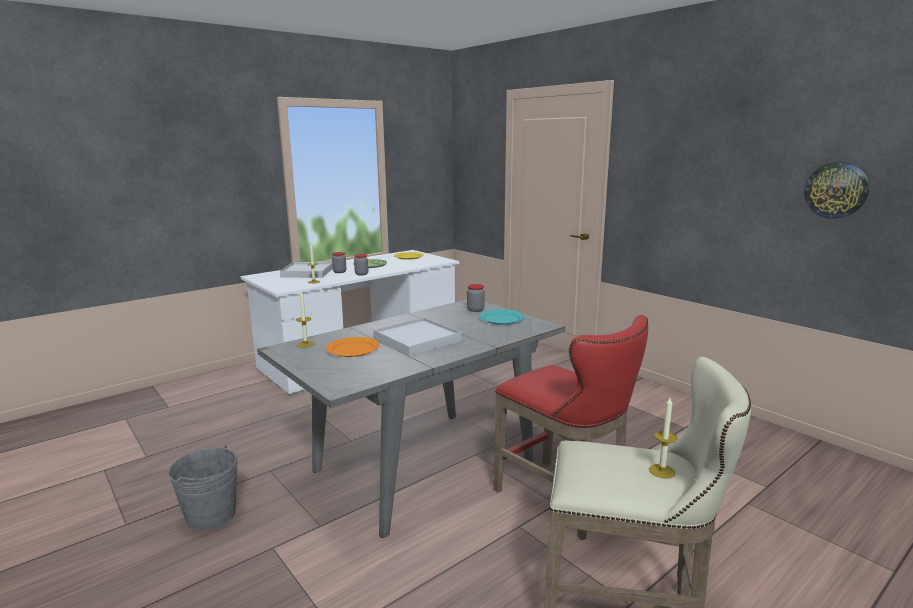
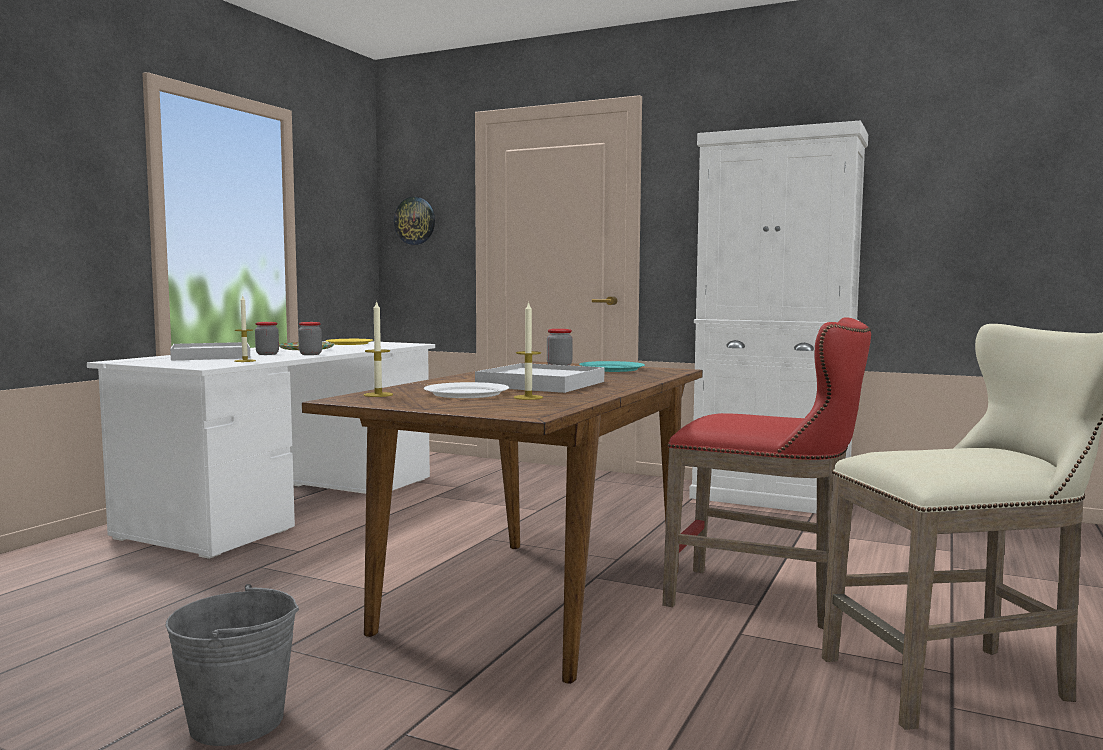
camera: 25 degrees left, 10 degrees down
(352, 349) = (466, 393): orange plate -> white plate
(422, 467) = (535, 601): grey dining table -> brown dining table
(662, 471) = (1002, 454): candle -> candle (528, 397)
(672, 402) = (771, 498): none -> white cabinet
(836, 190) = (934, 209): wall clock -> wall clock (415, 221)

